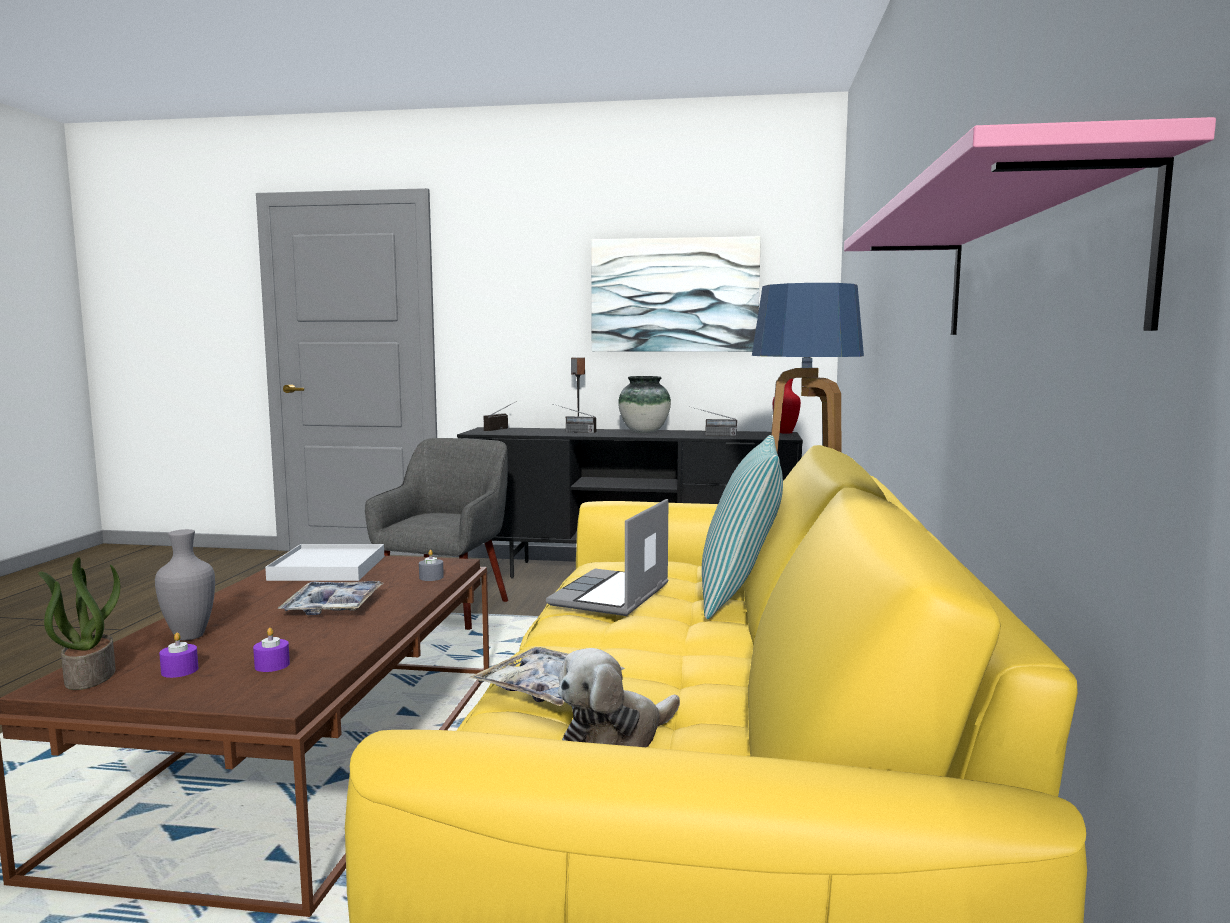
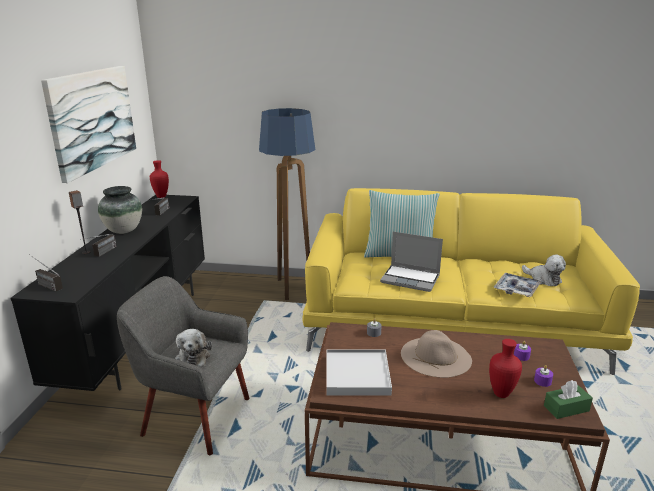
camera: 90 degrees left, 15 degrees up
(89, 676) = (566, 408): potted plant -> green tissue box
(187, 636) = (501, 394): grey vase -> red vase
(333, 606) = (436, 356): tray -> beige hat
(433, 518) = (193, 356): none -> plush toy
(1028, 268) = (523, 123): pink shelf -> none

